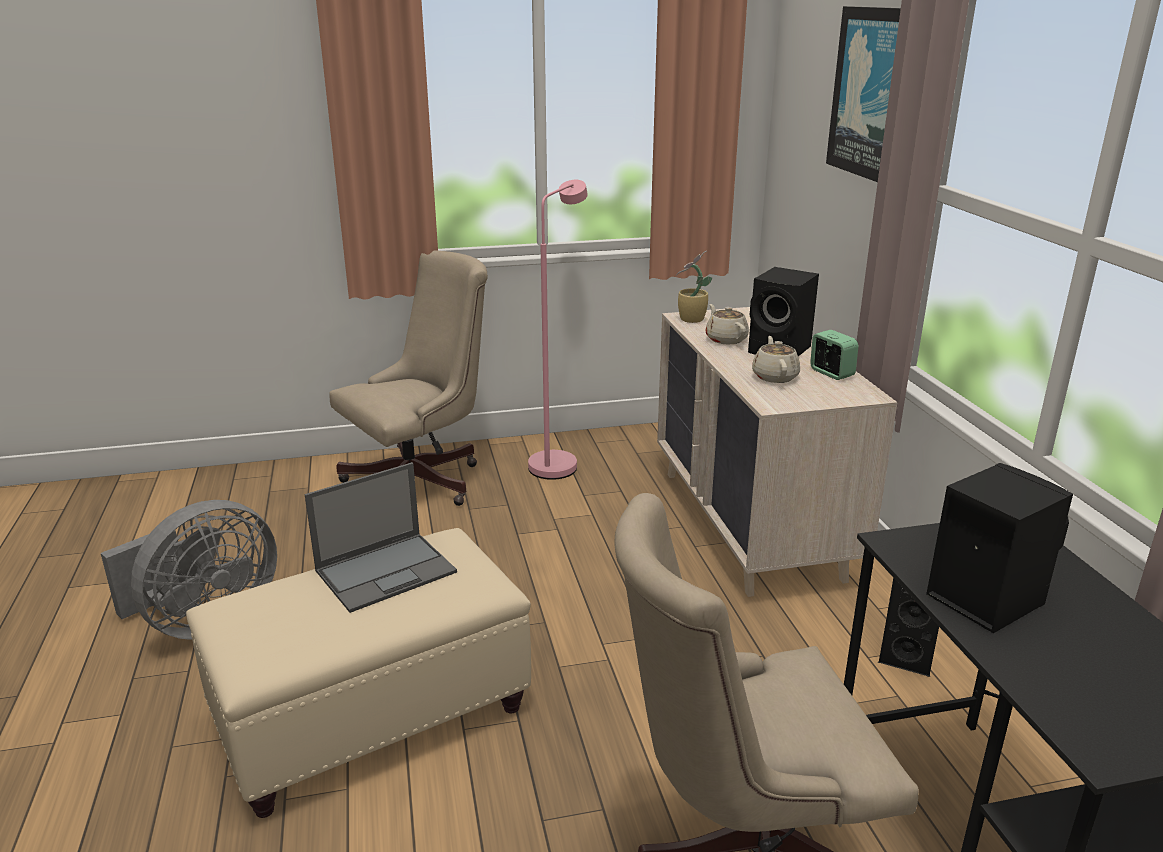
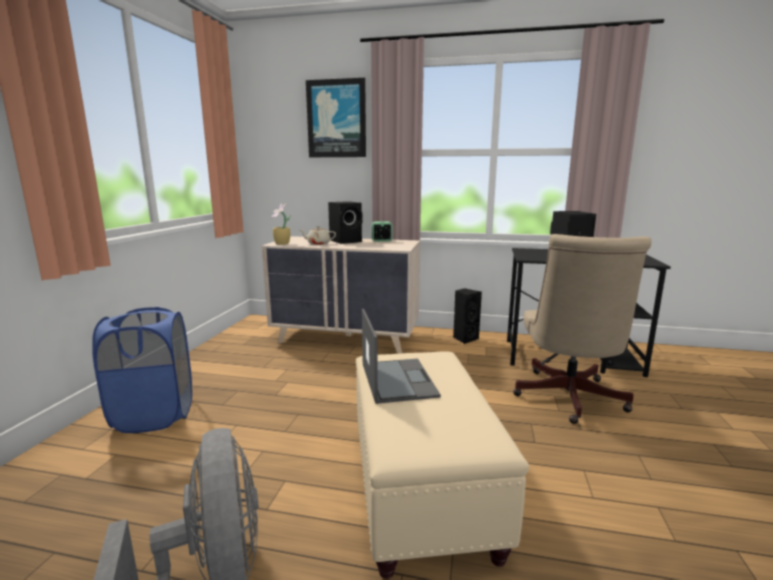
camera: 65 degrees left, 10 degrees down
(422, 481) = (154, 415): beige office chair -> blue laundry basket
(558, 462) = (215, 365): pink floor lamp -> none
(774, 376) = (373, 245): beige teapot -> none

